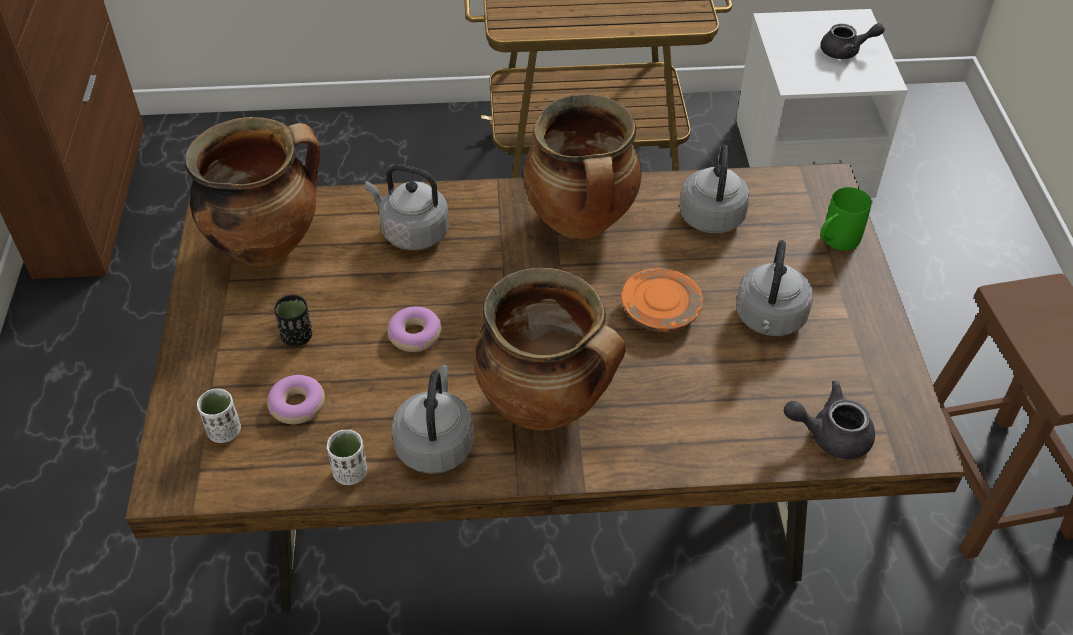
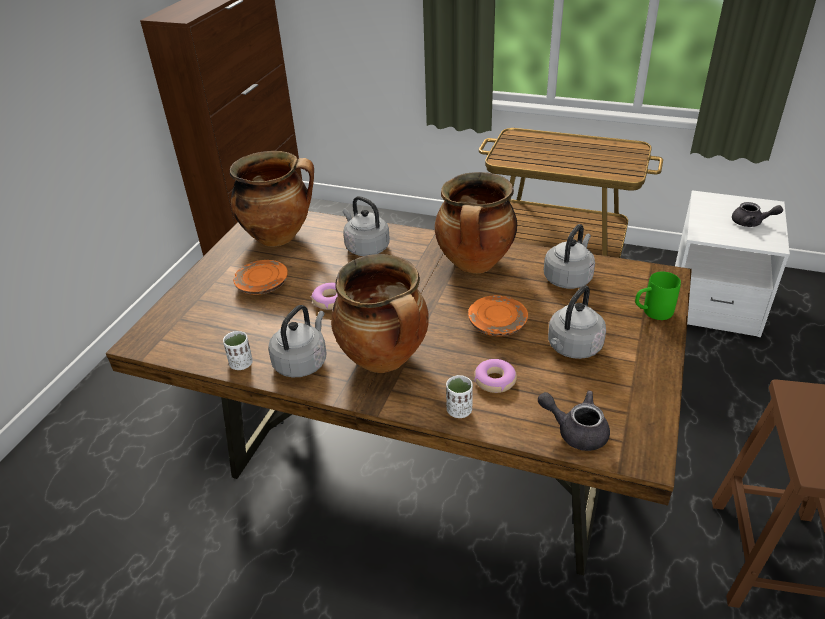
camera: 25 degrees right, 10 degrees down
(224, 431) = (188, 323): white cup -> white cup (459, 410)
(297, 337) = (262, 285): black cup -> orange plate
(297, 405) = (237, 320): donut -> donut (495, 380)

